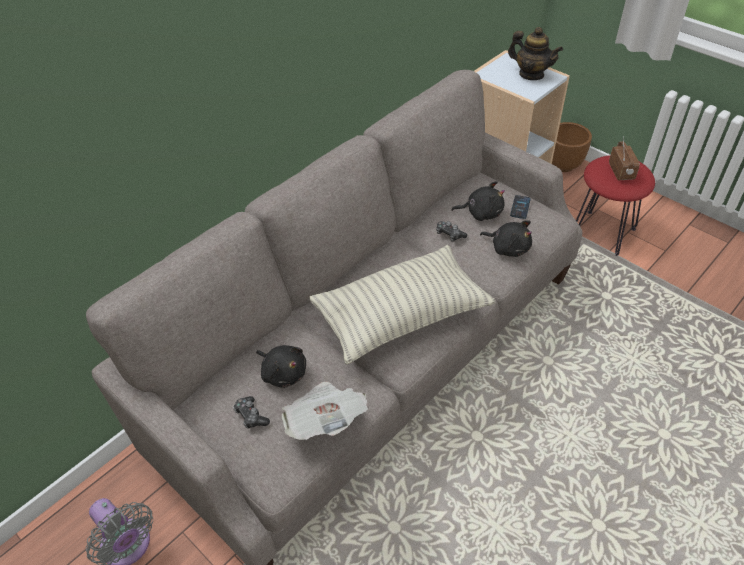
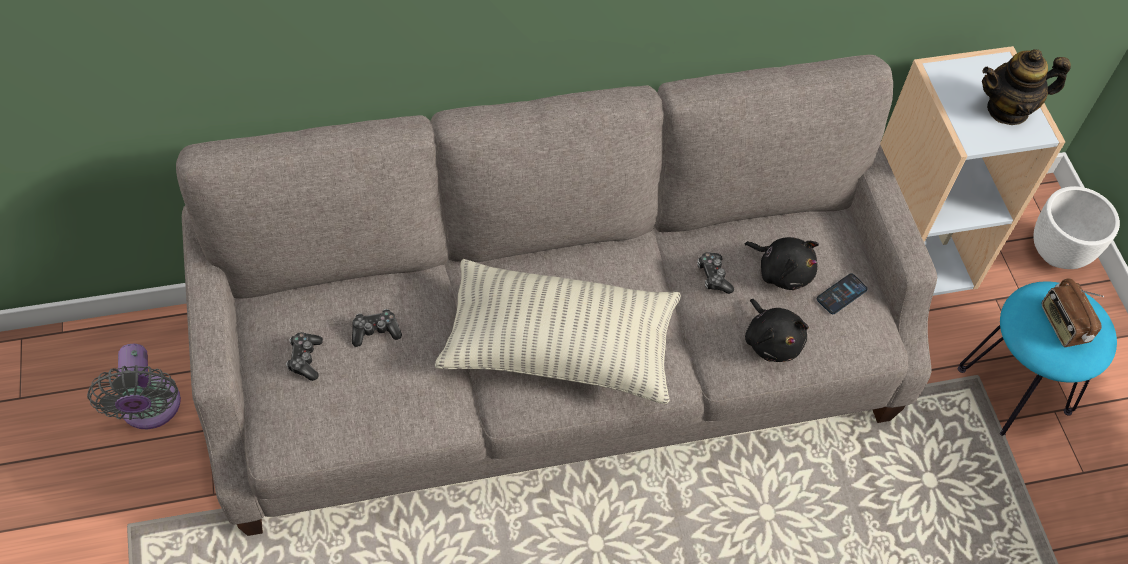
camera: 30 degrees right, 10 degrees up
(283, 373) = (375, 331): black plush toy -> game controller
(325, 421) = (373, 416): newspaper -> none
(531, 74) = (1008, 109): teapot -> teapot turned 105 degrees clockwise
(563, 165) = (1058, 253): brown planter -> white planter
(602, 233) = (1014, 390): red stool -> turquoise stool
(621, 172) = (1062, 325): radio -> radio turned 135 degrees clockwise

